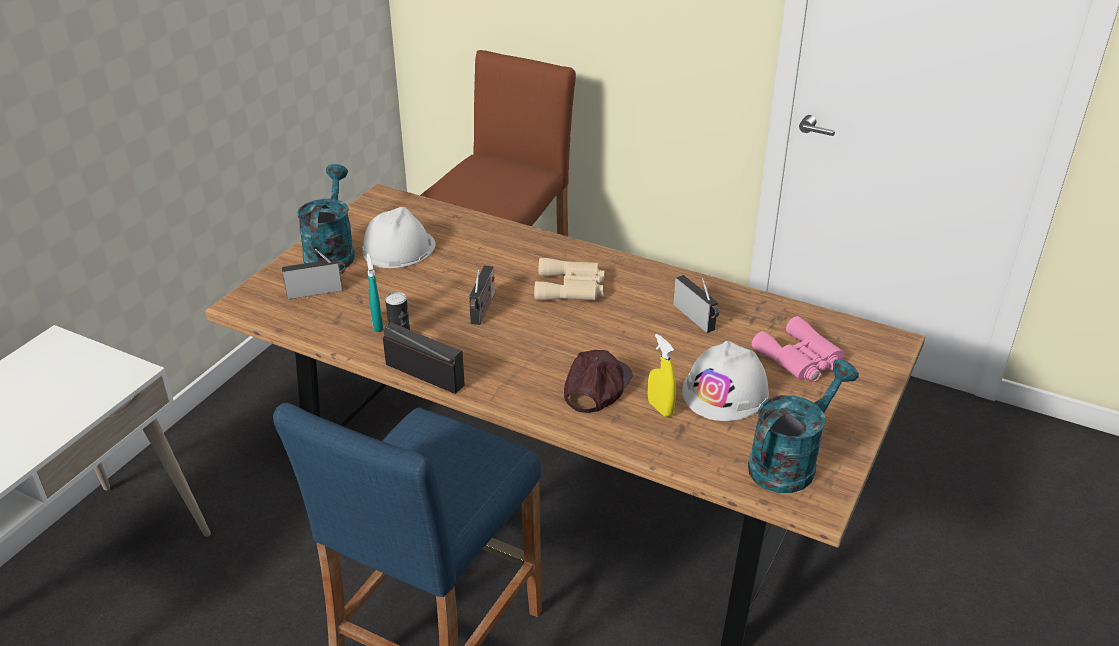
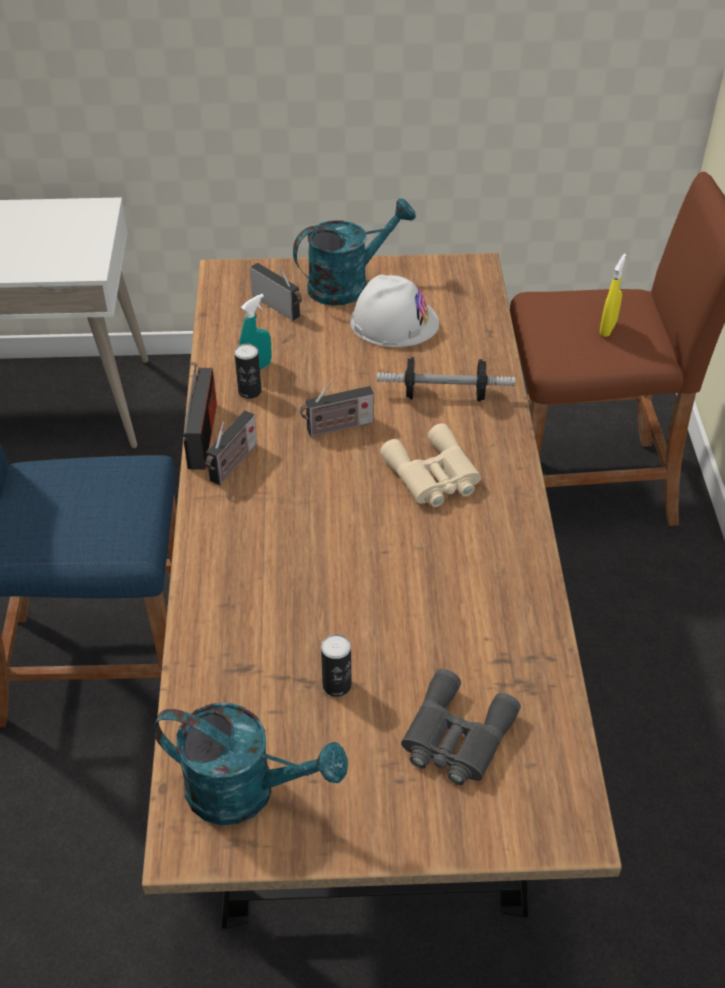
camera: 60 degrees right, 10 degrees up
(498, 255) = (444, 395): none -> dumbbell
(596, 386) = (270, 568): brown cap -> none
(660, 408) = (267, 636): yellow spray bottle -> yellow spray bottle (607, 328)
(696, 318) = (461, 606): radio -> radio (232, 464)
(725, 392) = (337, 685): white hard hat -> can
(800, 359) = (455, 737): pink binoculars -> grey binoculars

